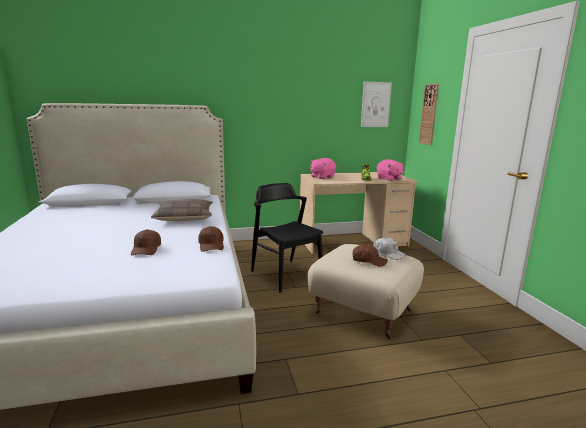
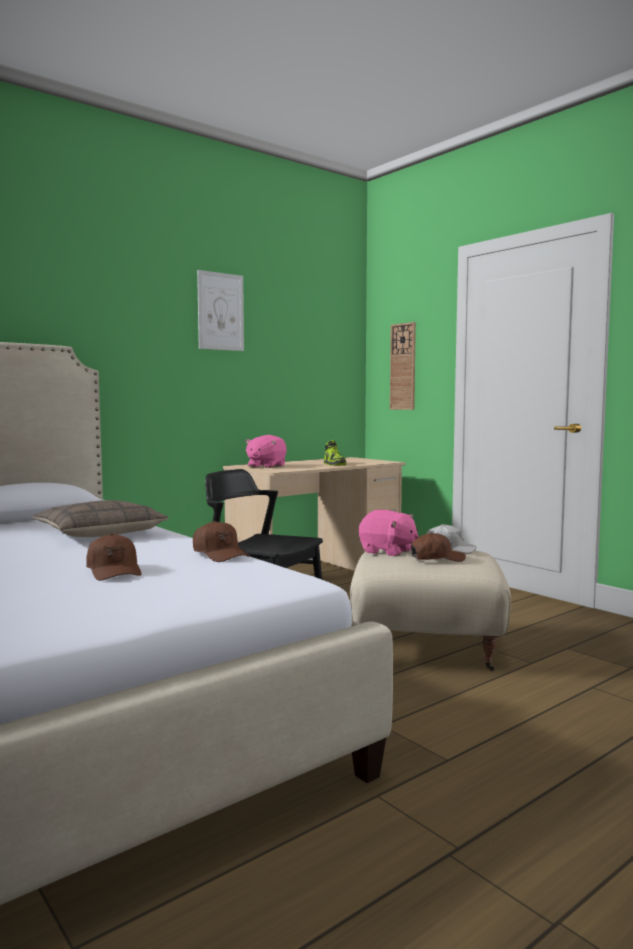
camera: 25 degrees left, 10 degrees down
(375, 104) = (322, 354): picture -> picture (220, 311)
(389, 179) = (364, 462): pink plush toy -> pink plush toy (387, 552)

